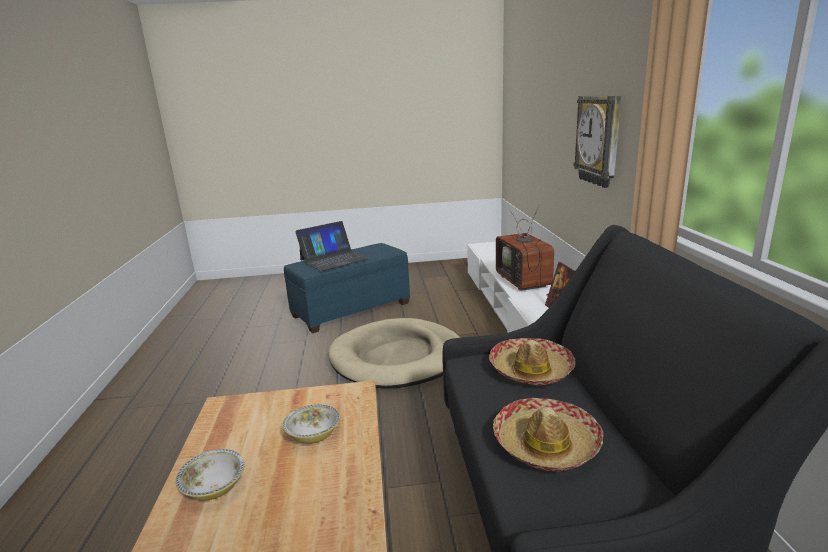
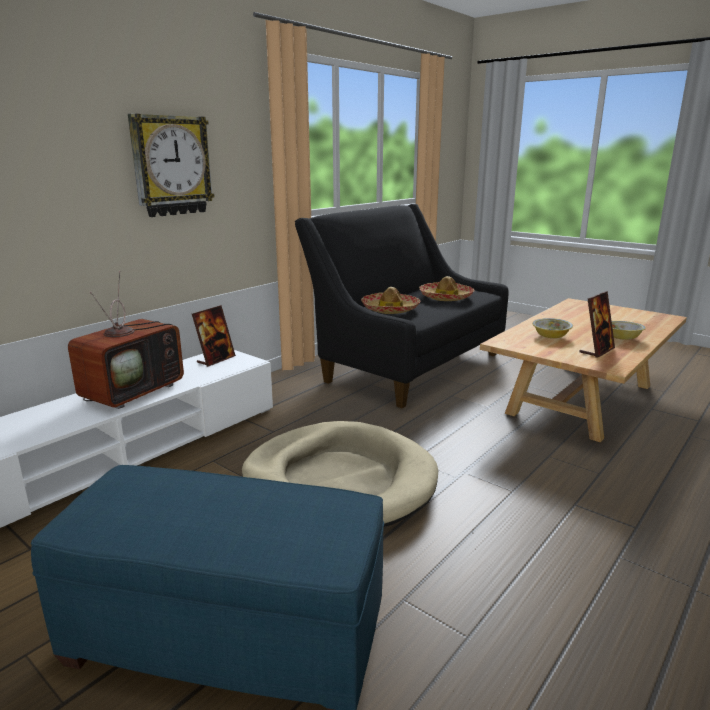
camera: 135 degrees left, 0 degrees up
(244, 431) = (596, 350): none -> picture frame
(333, 259) = (254, 515): laptop -> none

